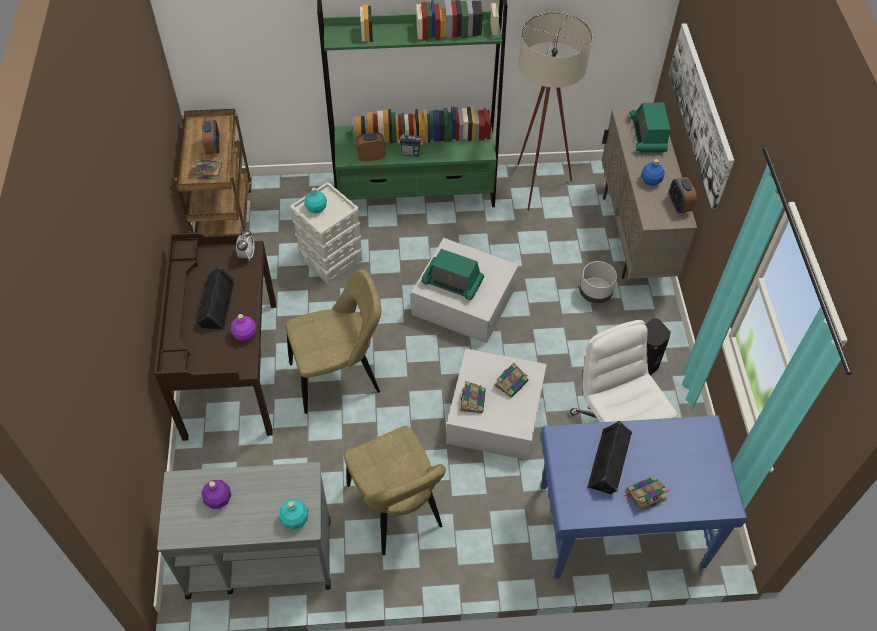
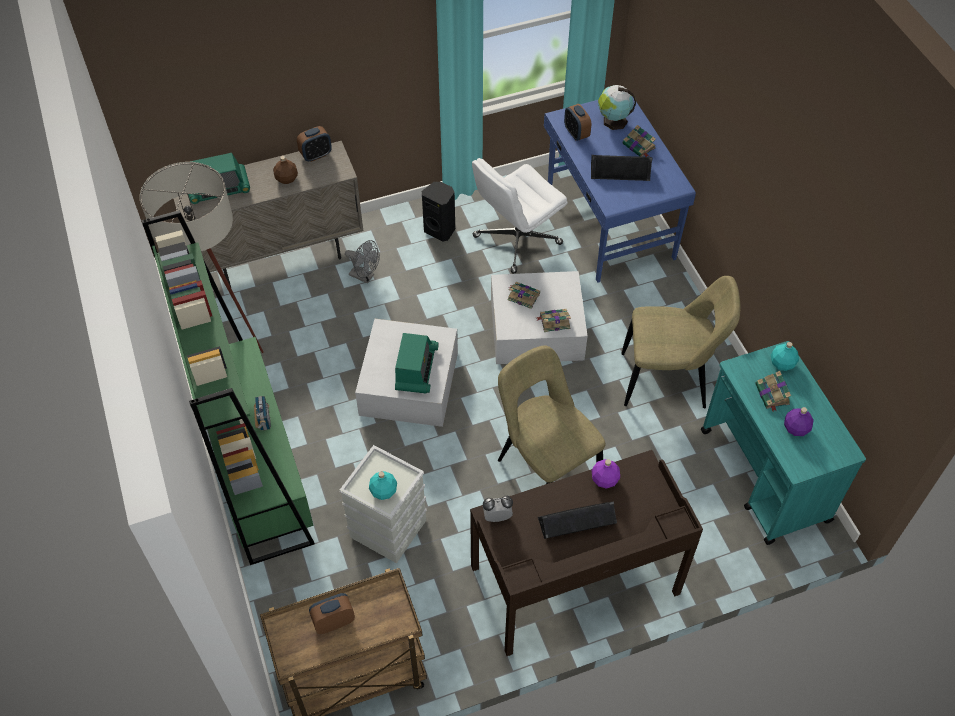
camera: 105 degrees left, 0 degrees up
(207, 170) = (378, 612): book -> book (772, 395)
(258, 557) = (765, 476): grey cart -> turquoise cart
(371, 157) = (279, 461): alarm clock -> alarm clock (576, 133)
(396, 510) = (668, 381): beige chair -> beige chair turned 45 degrees clockwise
(595, 293) = (365, 276): grey planter -> grey fan
(651, 180) = (286, 178): blue bottle -> brown bottle
(693, 481) = (613, 121): none -> globe
(701, 113) = (255, 93): picture -> none

